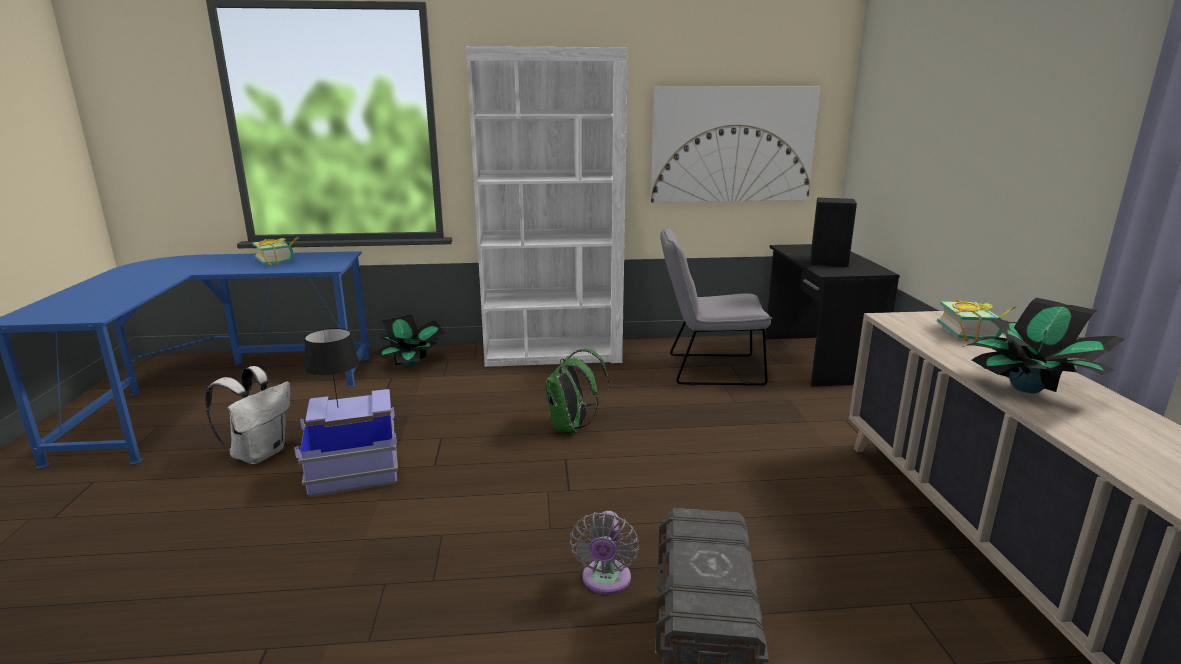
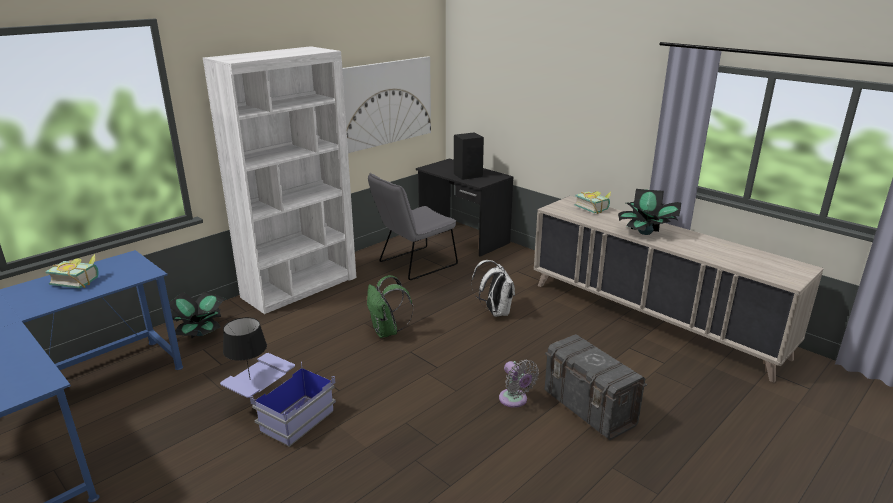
camera: 40 degrees left, 5 degrees up
(260, 453) = (196, 442): white backpack -> white backpack (495, 312)

